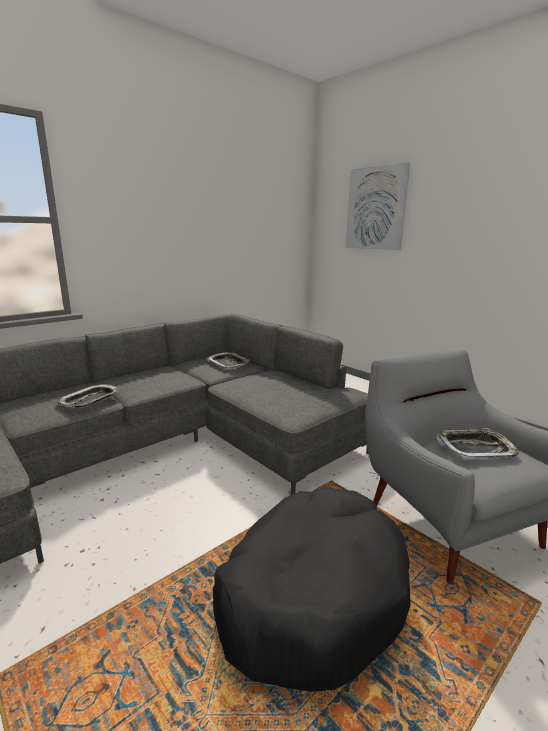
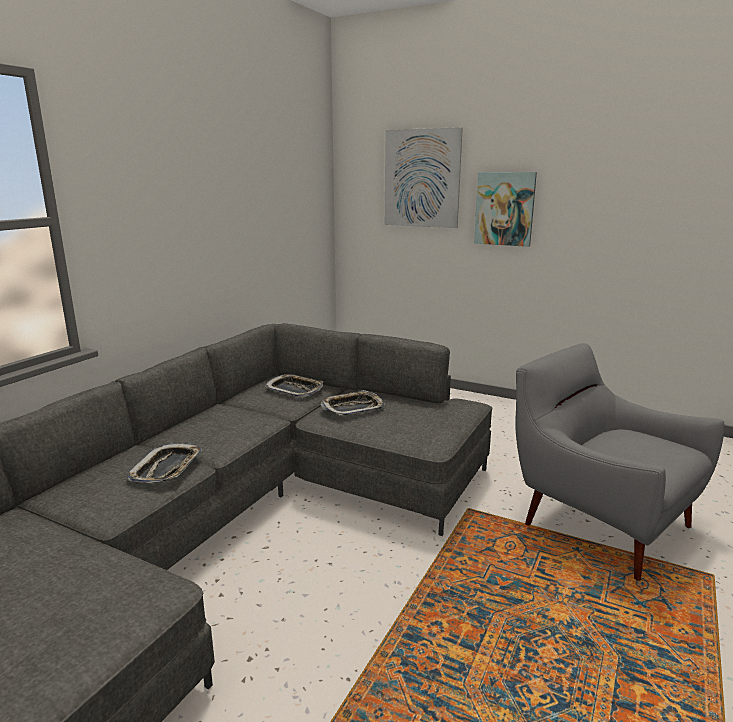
camera: 20 degrees left, 0 degrees up
(311, 593) = (529, 626): black dog bed -> none
(440, 233) = (504, 209): none -> picture
(475, 448) = (628, 443): tray -> tray (353, 408)

